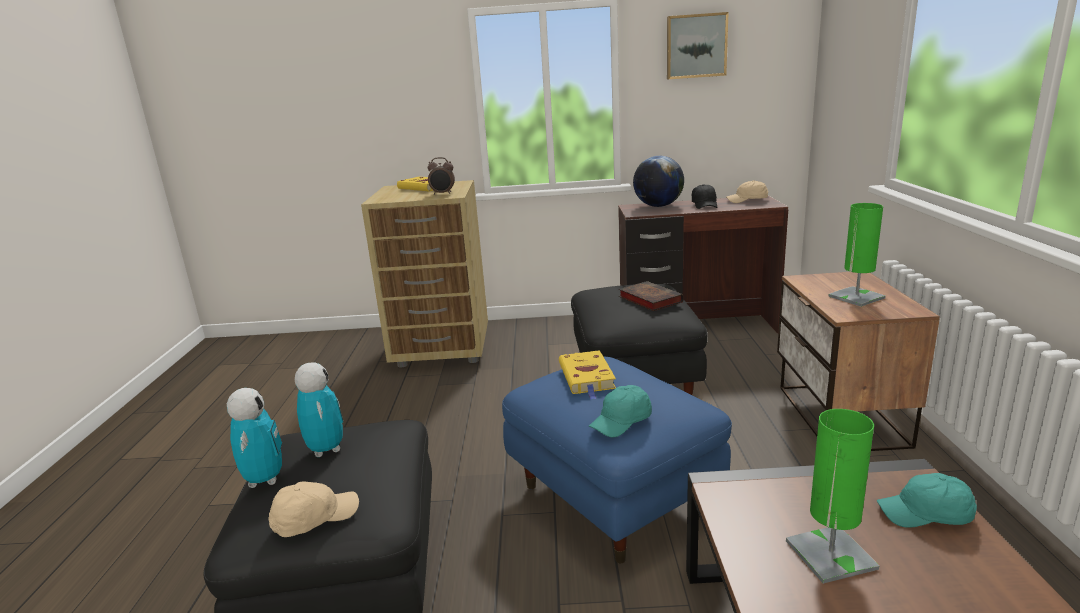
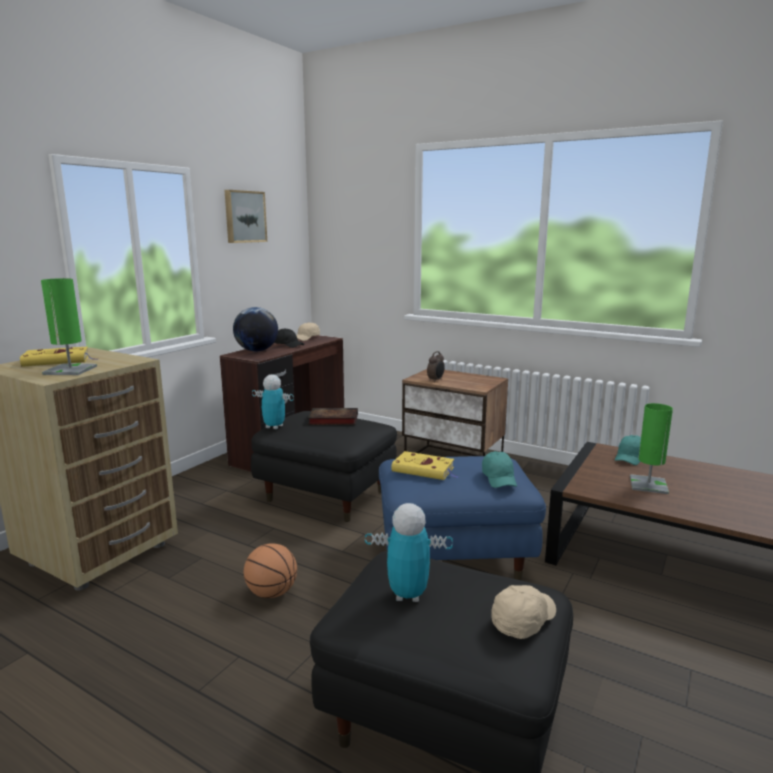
camera: 60 degrees left, 5 degrees down
(264, 479) = (429, 639): toy robot -> toy robot (274, 427)
(314, 518) = (522, 620): beige cap -> beige cap turned 45 degrees clockwise
(443, 194) = (116, 361): alarm clock -> alarm clock (436, 380)
(456, 431) = (272, 593): none -> basketball
(856, 297) = (461, 380): green table lamp -> green table lamp (70, 370)

